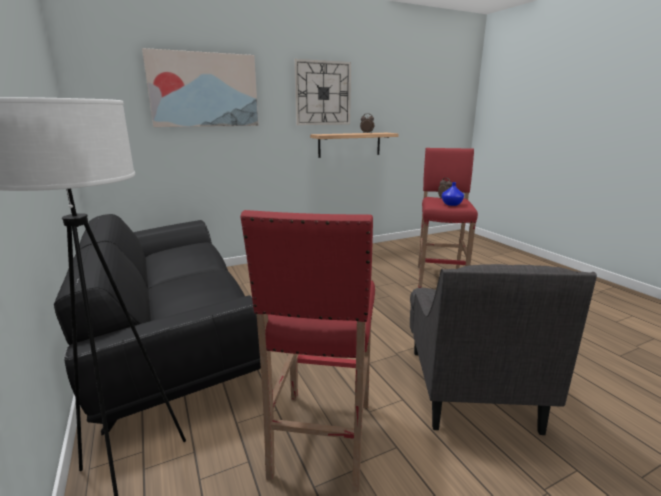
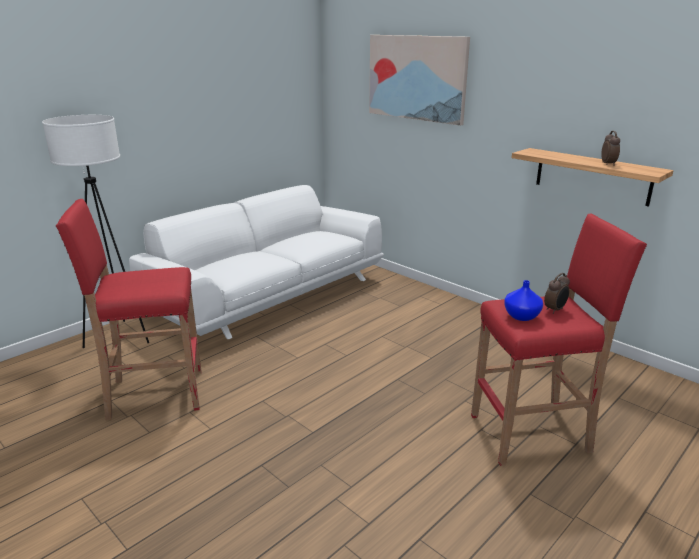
camera: 70 degrees right, 5 degrees up
(171, 333) = (268, 297): black sofa -> white sofa
(323, 93) = (558, 90): wall clock -> none
(469, 386) = (242, 472): grey armchair -> none

